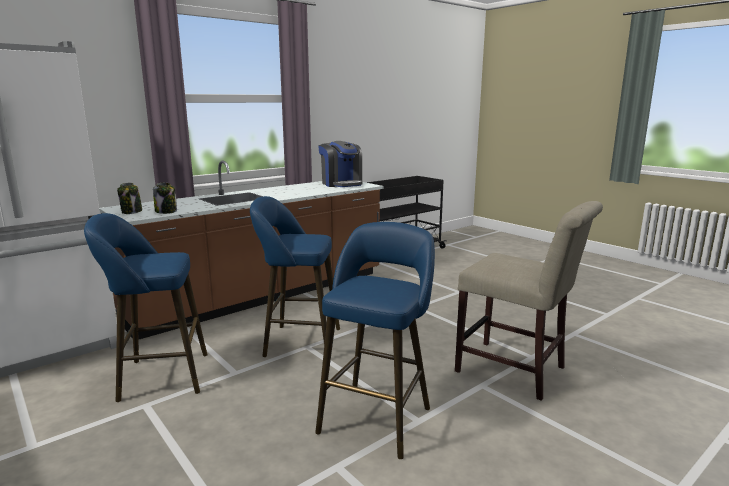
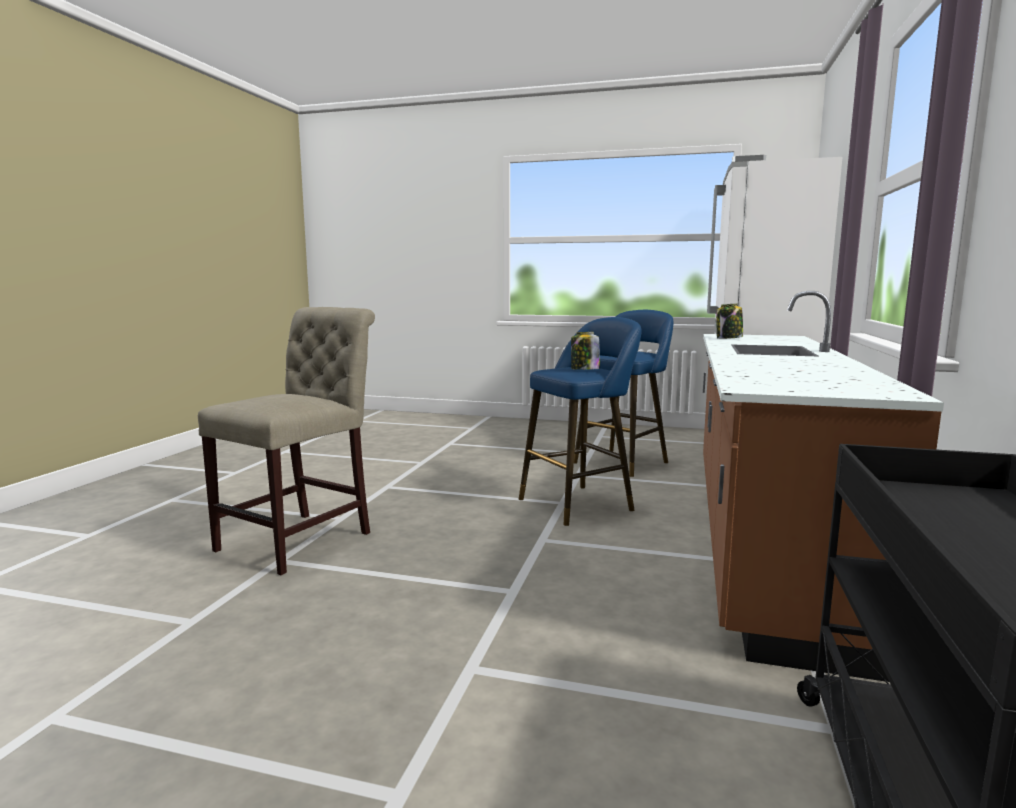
camera: 145 degrees right, 5 degrees down
(132, 212) = (752, 336): jar -> jar (584, 369)
(341, 184) = (816, 384): coffee machine -> none
(377, 416) = (422, 482): blue stool -> none
(516, 371) = (302, 539): beige chair -> beige chair turned 120 degrees clockwise

